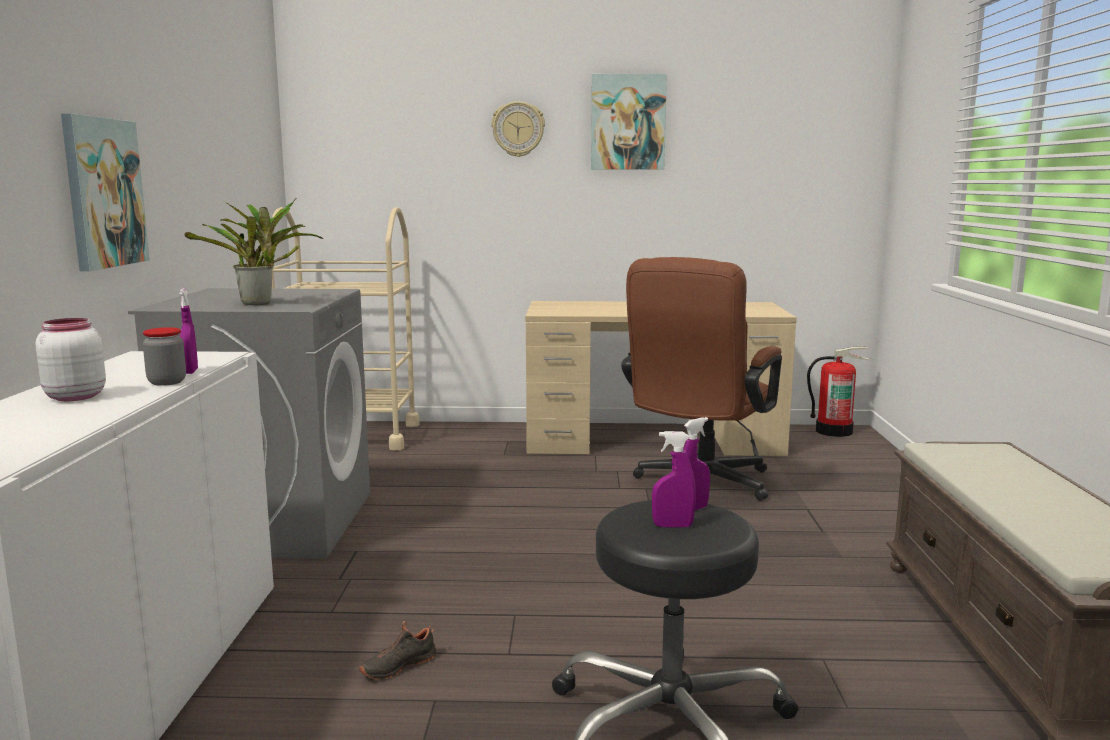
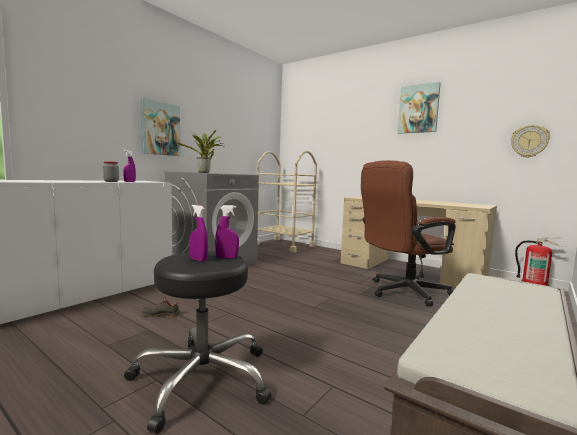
camera: 35 degrees right, 5 degrees down
(73, 397) = (77, 180): white jar -> none
(518, 129) = (366, 116): wall clock -> wall clock (529, 141)

